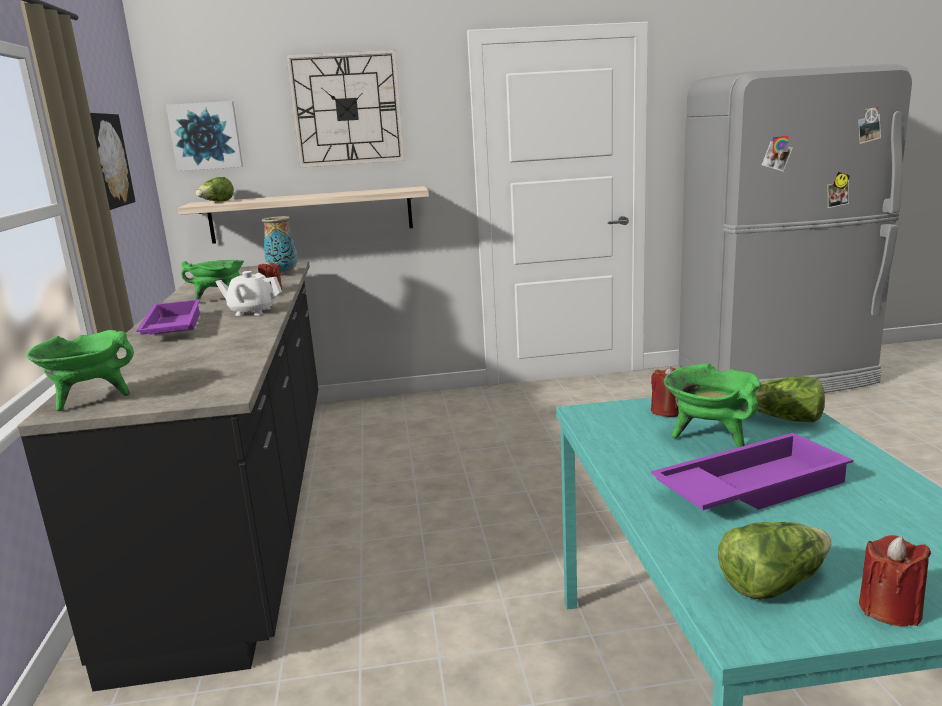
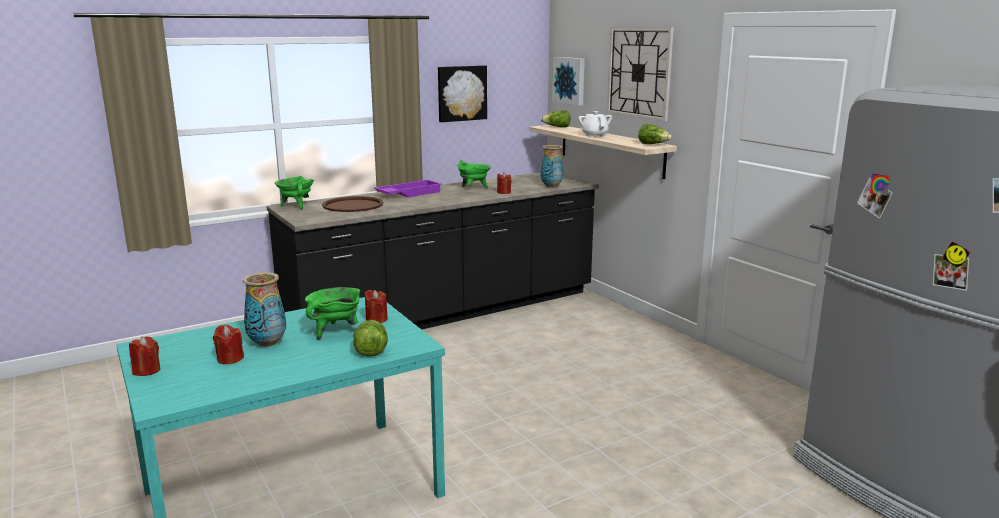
camera: 65 degrees right, 0 degrees up
(177, 360) = (353, 205): none -> brown tray
(252, 311) = (449, 198): white teapot -> white teapot (594, 135)
(750, 487) = (268, 343): purple tray -> vase
(772, 582) = (172, 349): lettuce -> lettuce (653, 144)
(822, 519) = (230, 359): none -> red candle

